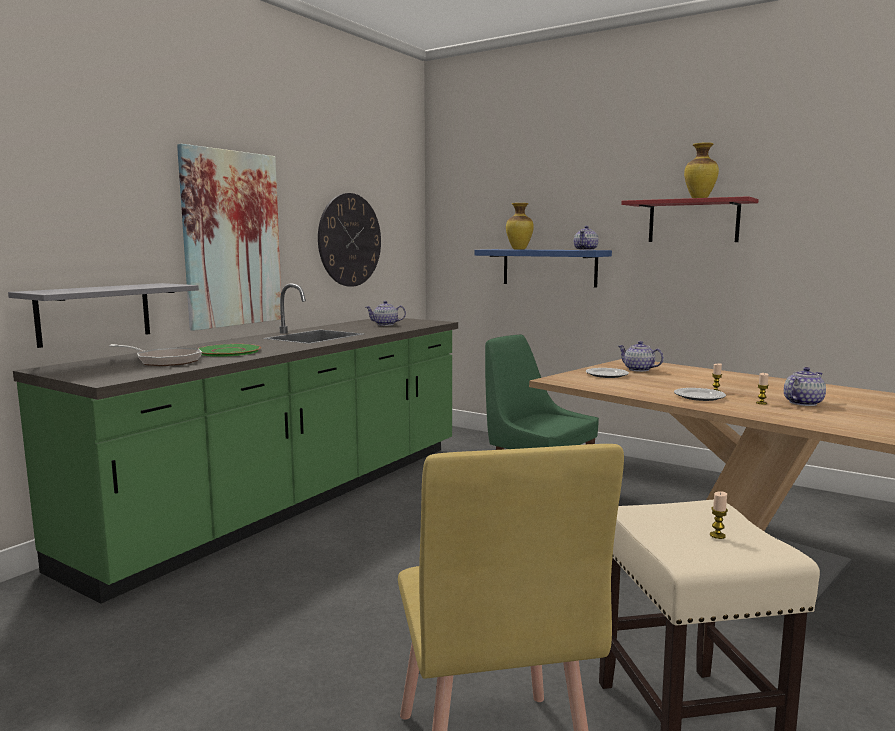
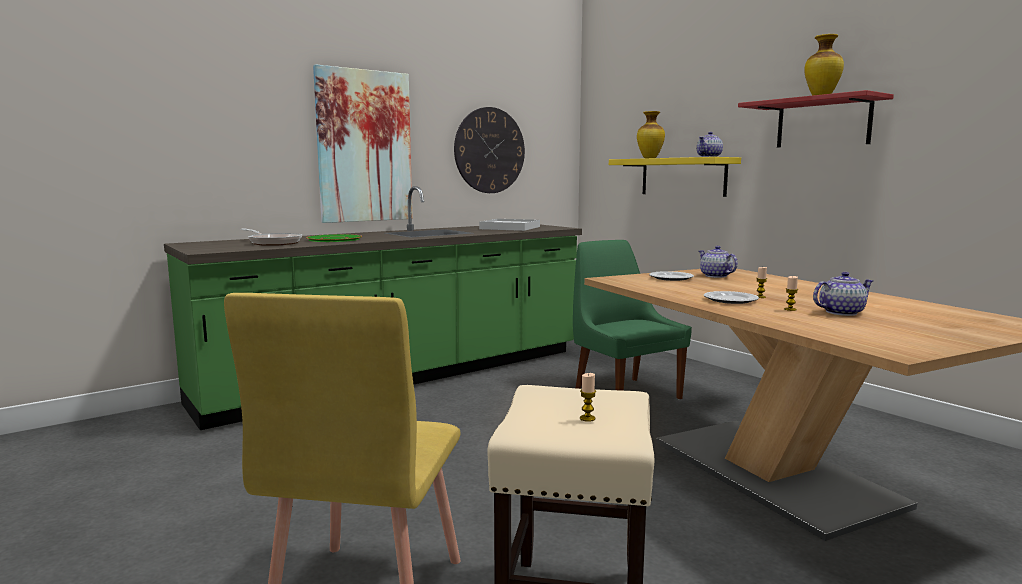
camera: 20 degrees right, 0 degrees up
(94, 313) = (235, 203): grey shelf -> none
(386, 324) = (510, 228): teapot -> white tray
(549, 267) = (683, 177): blue shelf -> yellow shelf

